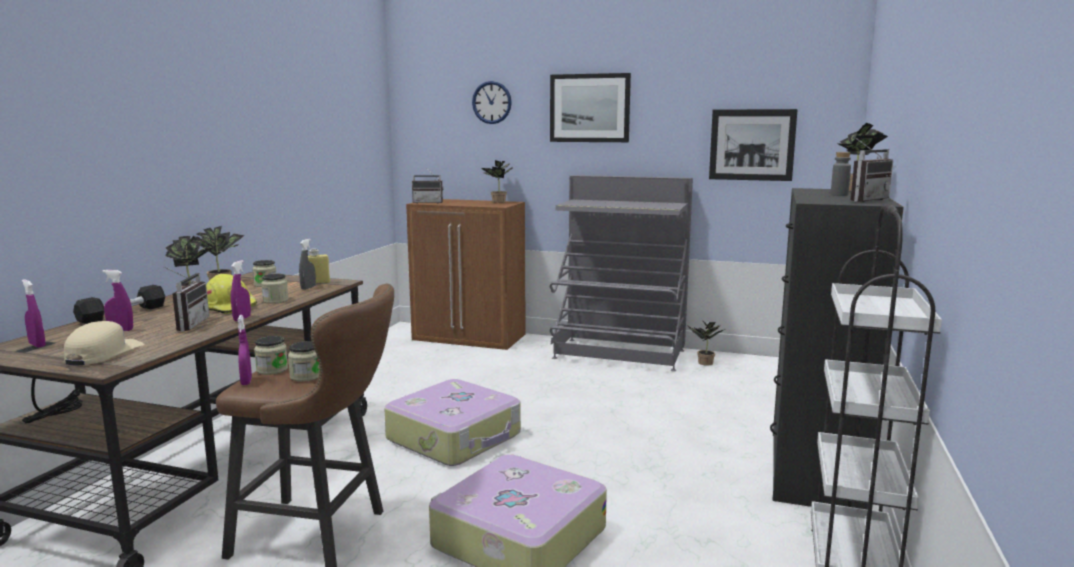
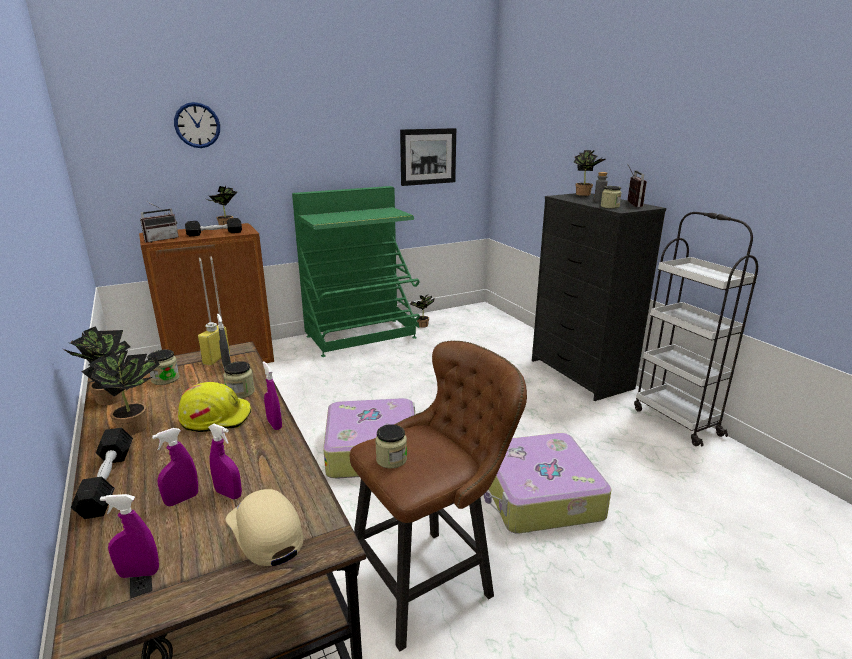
camera: 45 degrees left, 10 degrees up
(187, 325) = (239, 456): radio -> none
(246, 382) = (405, 481): purple spray bottle -> purple spray bottle (228, 494)
(306, 376) = (433, 450): jar -> jar (610, 206)
(474, 204) = (215, 233): none -> black dumbbell
(589, 108) = (300, 129): picture -> none
(618, 355) = (362, 338): grey shoe rack -> green shoe rack

